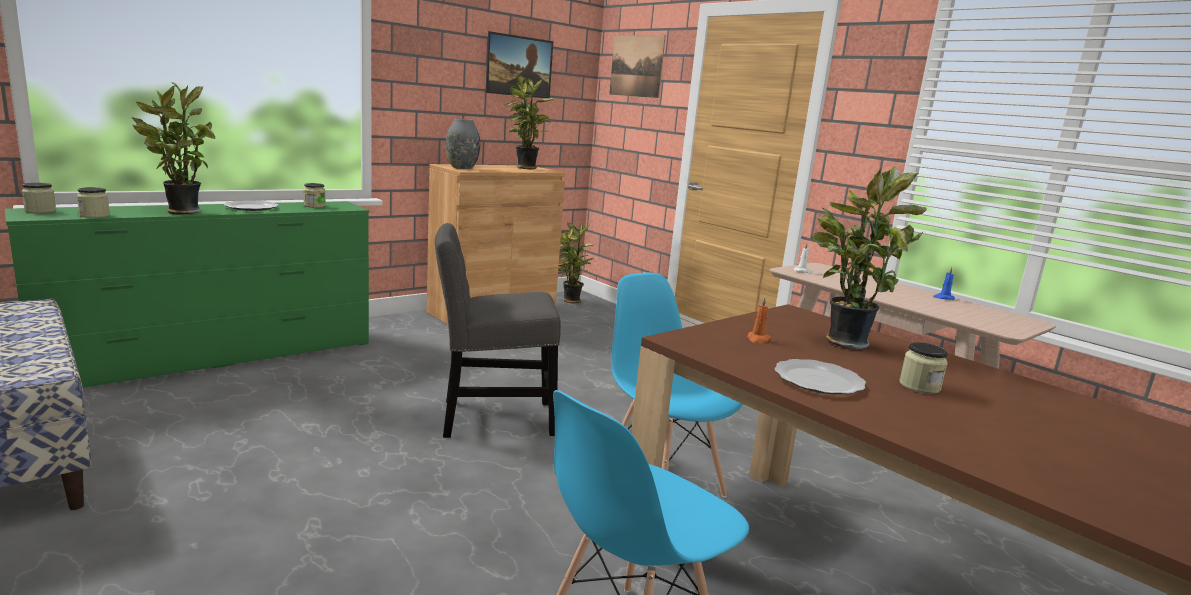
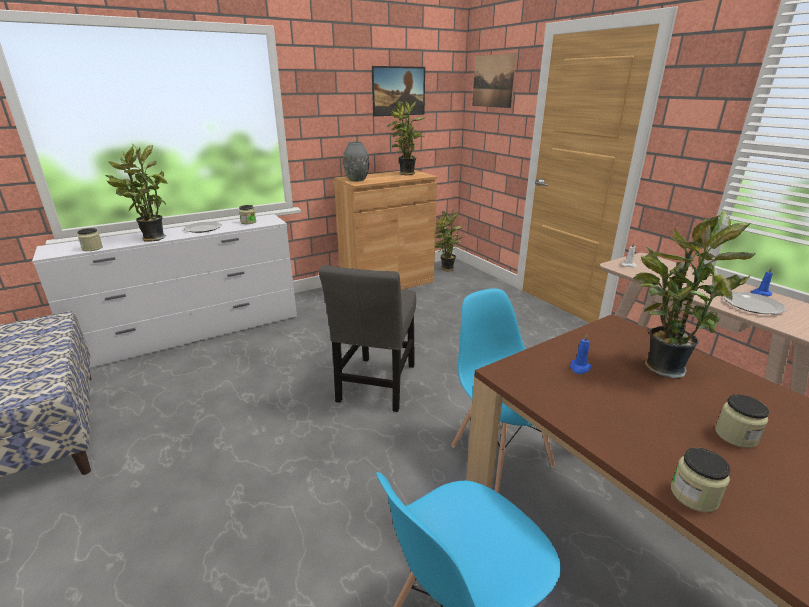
camera: 10 degrees right, 10 degrees up
(40, 211) = (59, 246): jar -> jar (694, 495)
(217, 358) = (194, 333): green dresser -> white dresser
(491, 418) = (376, 386): grey chair -> grey chair turned 75 degrees counterclockwise
(757, 339) = (579, 368): orange candle -> blue candle
(819, 380) = (634, 430): plate -> plate (753, 305)

